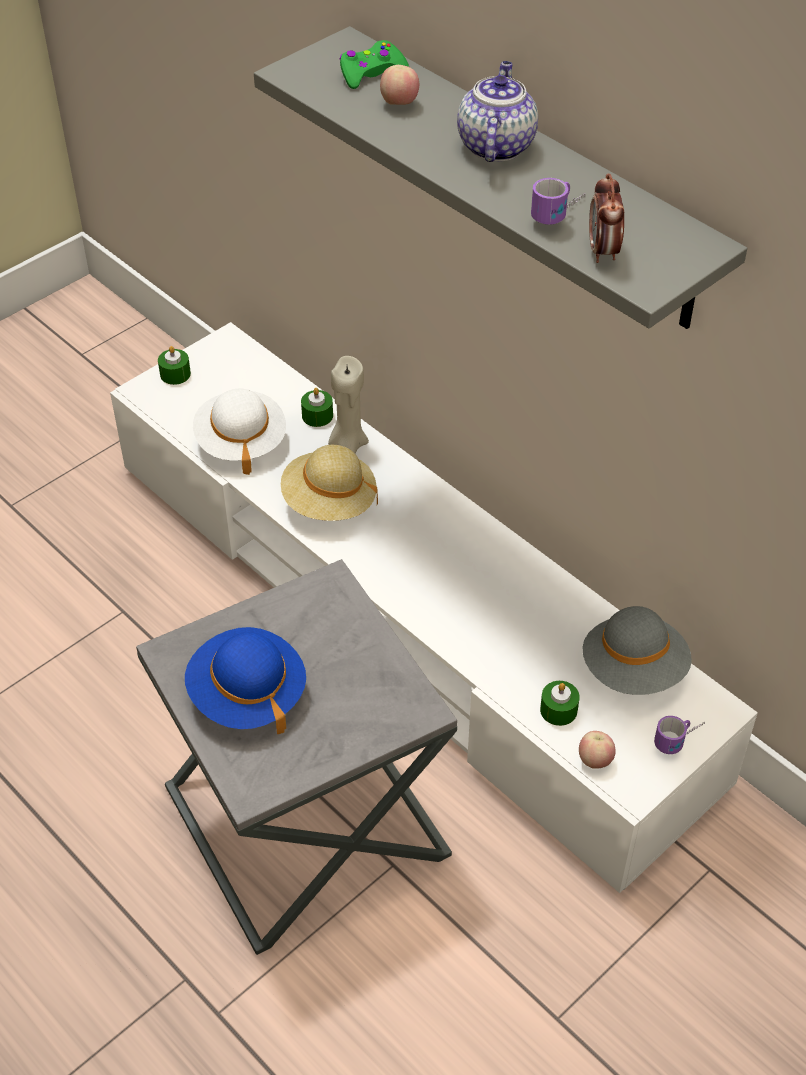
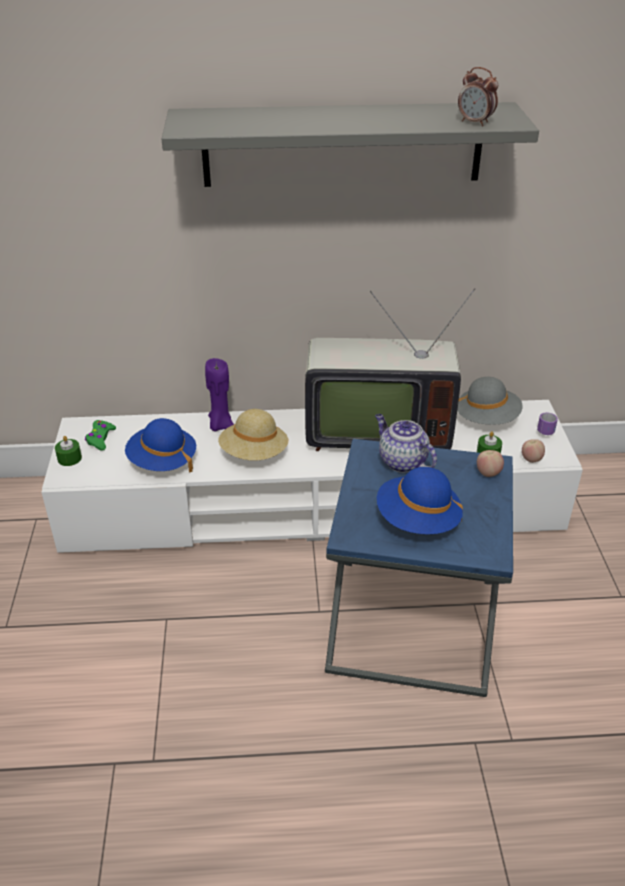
camera: 50 degrees left, 10 degrees down
(241, 442) = (162, 461): white hat -> blue hat
(306, 821) = (411, 623): grey side table -> blue side table
(317, 416) = (184, 425): green candle -> none
(348, 443) = (220, 425): beige candle -> purple candle
(371, 73) = (225, 116): green game controller -> green game controller (100, 439)
(399, 104) = (267, 119): apple -> apple (488, 473)
(484, 578) = (375, 431): none -> television
(495, 145) = (346, 114): teapot -> teapot (401, 461)
(561, 214) = (430, 121): mug -> none

